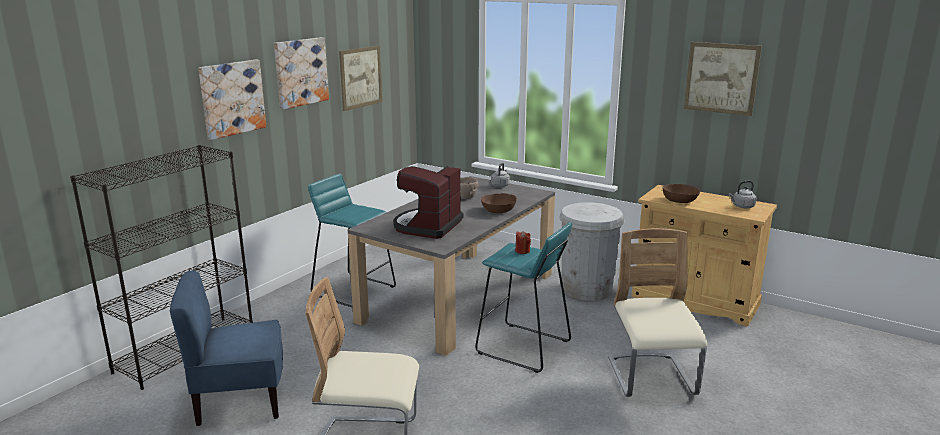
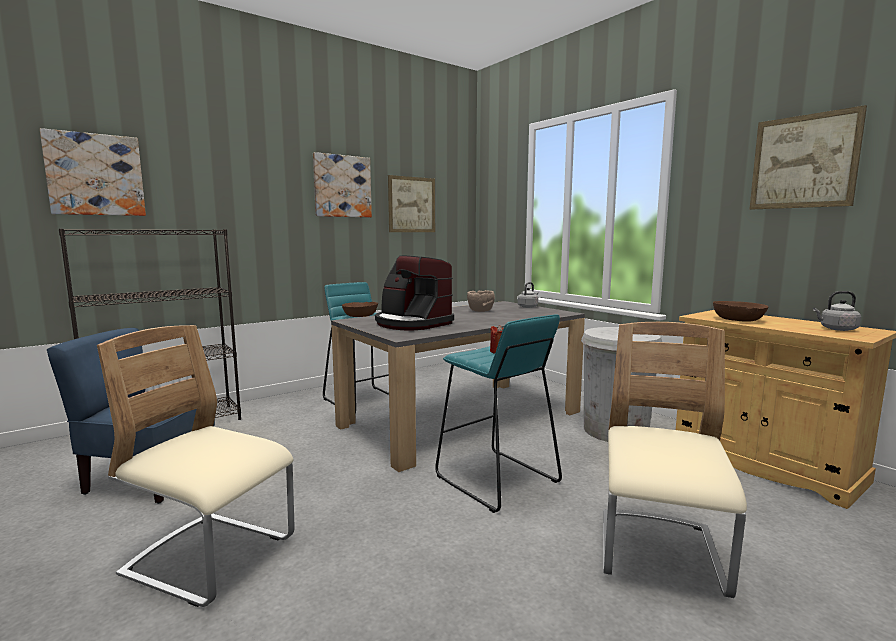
camera: 20 degrees right, 10 degrees down
(232, 98) = (260, 195): picture -> picture (95, 175)
(427, 226) = (412, 323): coffee machine -> coffee machine turned 90 degrees counterclockwise
(498, 210) = (503, 319): brown bowl -> brown bowl (360, 316)

